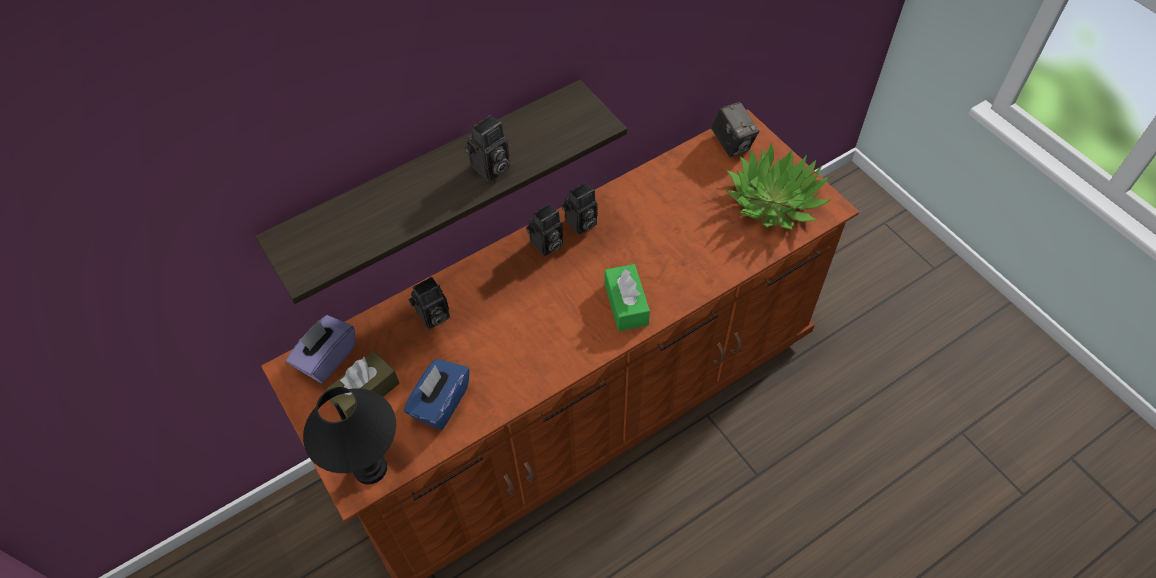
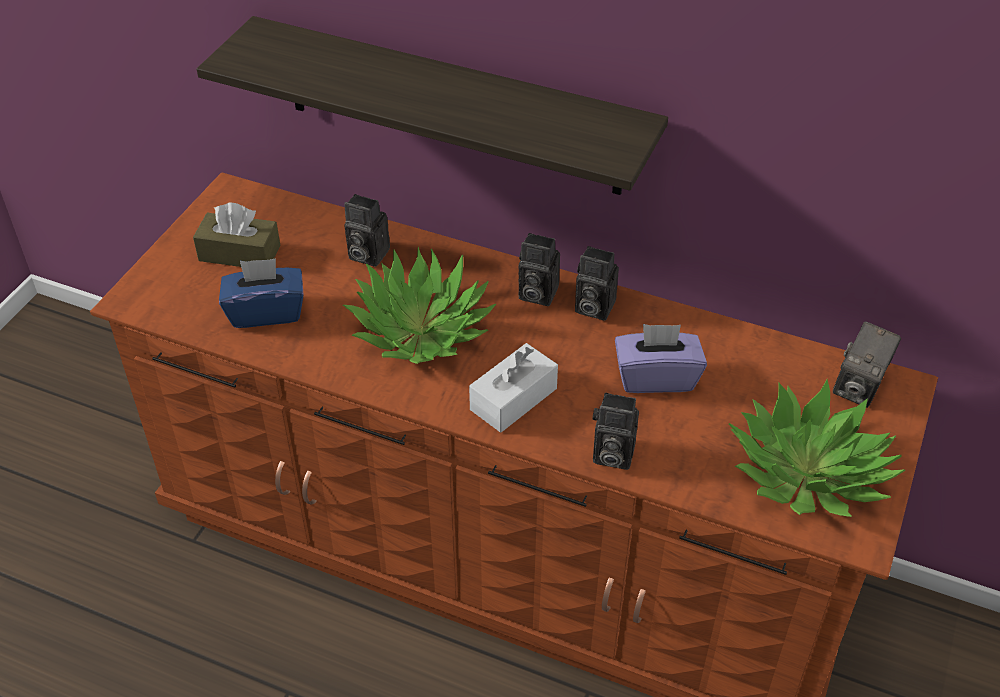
camera: 55 degrees right, 10 degrees down
(327, 358) = (260, 208): purple tissue box -> purple tissue box (656, 377)
(370, 467) = (157, 299): black table lamp -> none
(490, 169) = (467, 112): camera -> camera (610, 455)
(529, 321) = (421, 329): none -> potted plant
(626, 304) = (513, 399): green tissue box -> white tissue box

